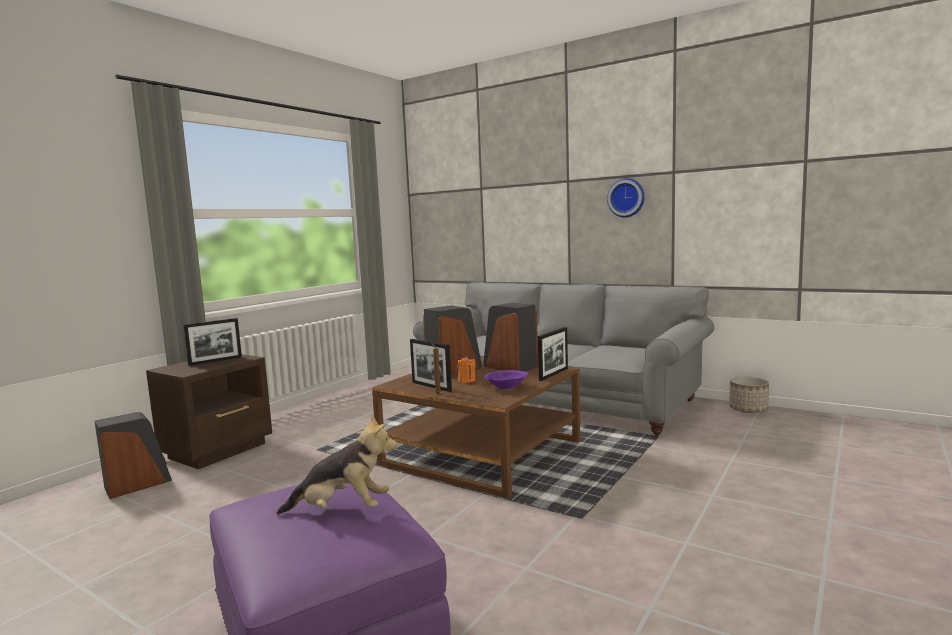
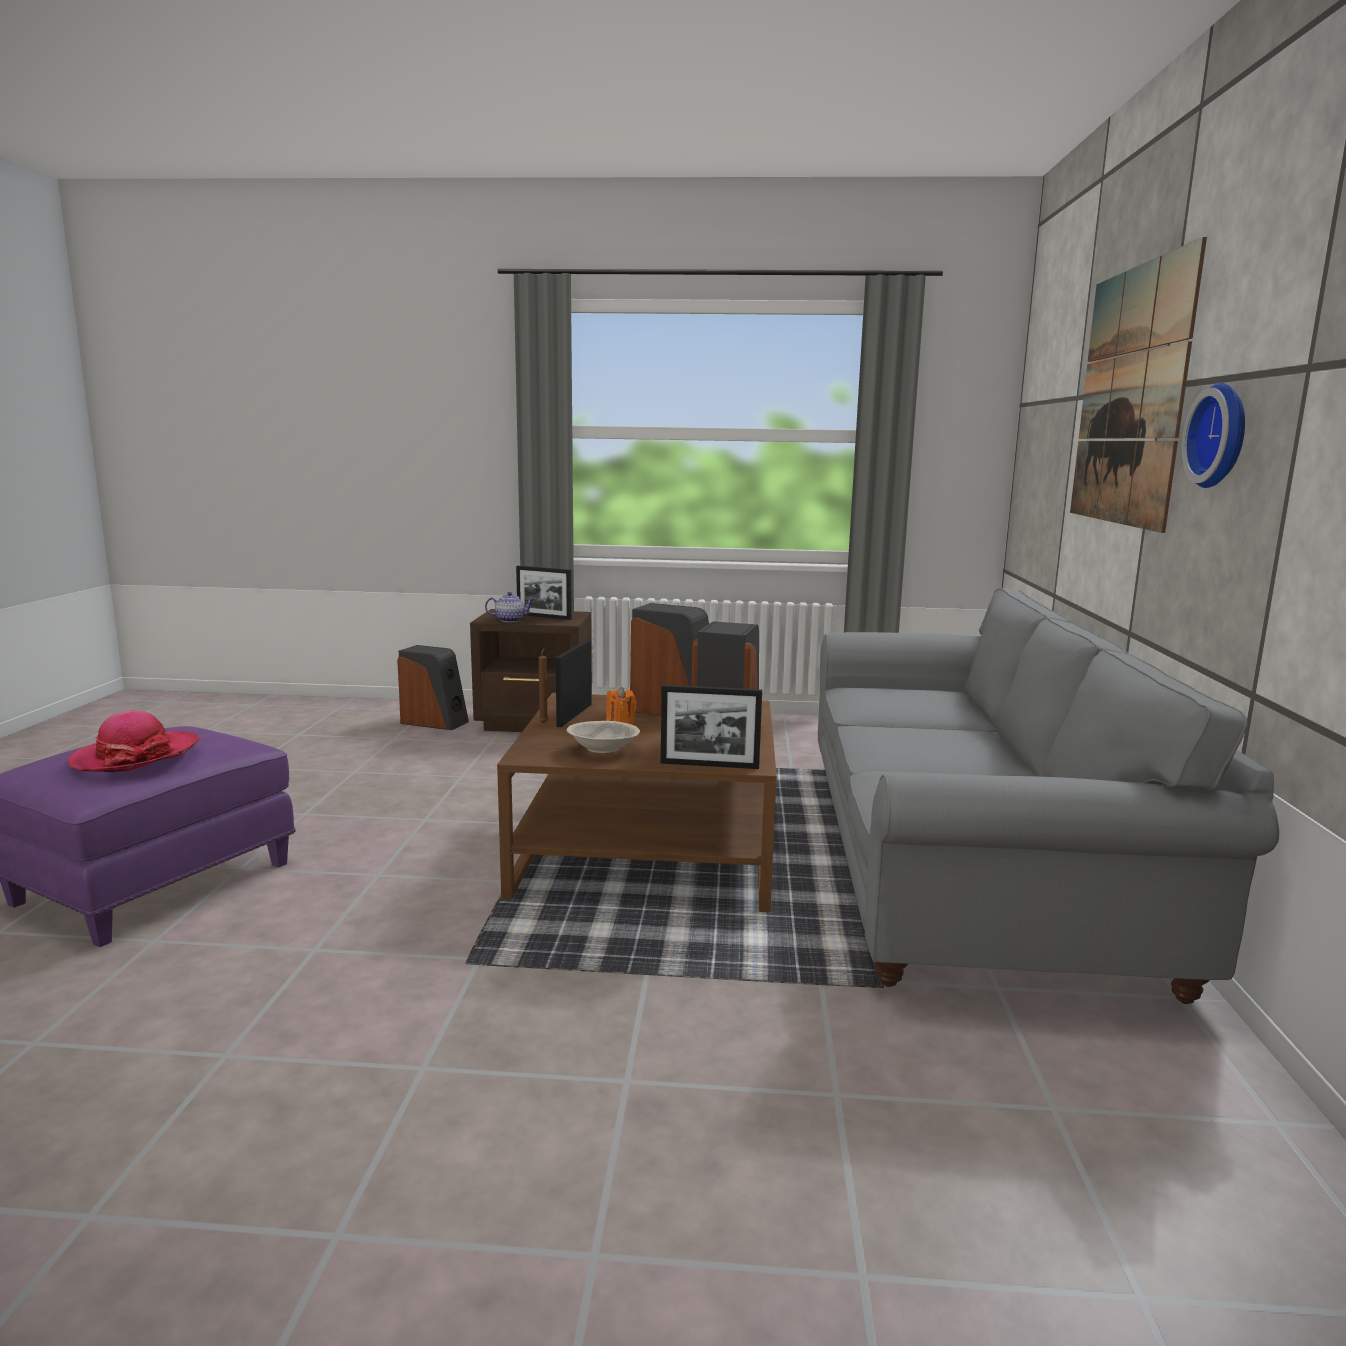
camera: 60 degrees right, 5 degrees up
(205, 368) = (510, 620): none -> teapot
(342, 510) = (136, 756): plush toy -> hat
(506, 387) = (603, 750): purple bowl -> beige bowl
(543, 186) = (1131, 396): none -> picture
(748, 409) = (1248, 1102): planter -> none

